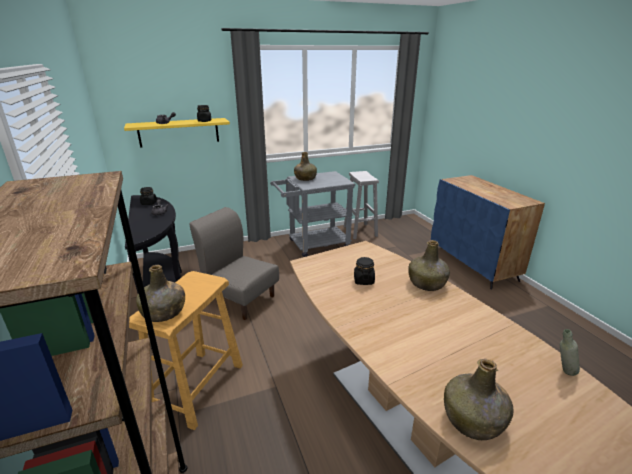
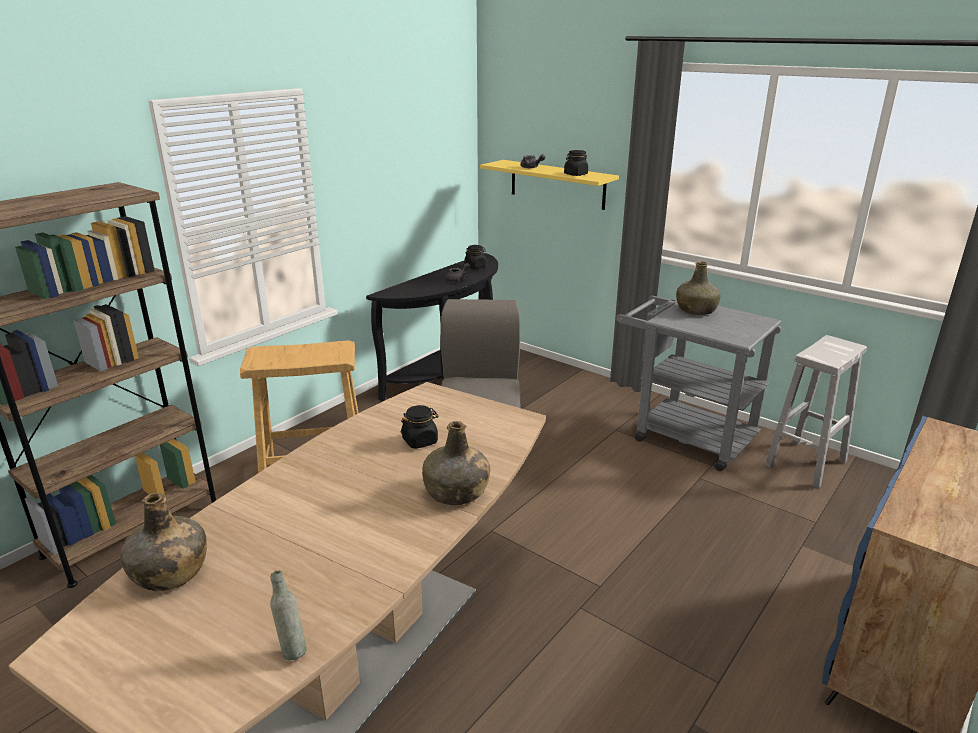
camera: 60 degrees right, 0 degrees up
(164, 312) = (268, 356): green bottle -> none

